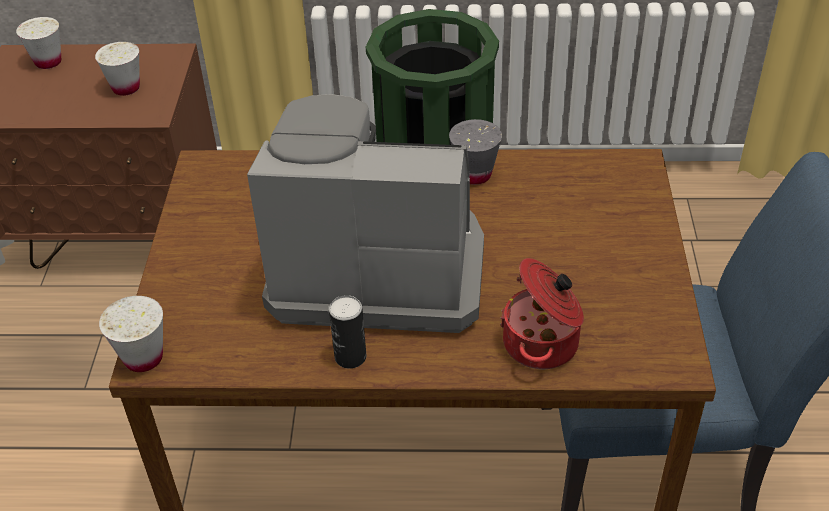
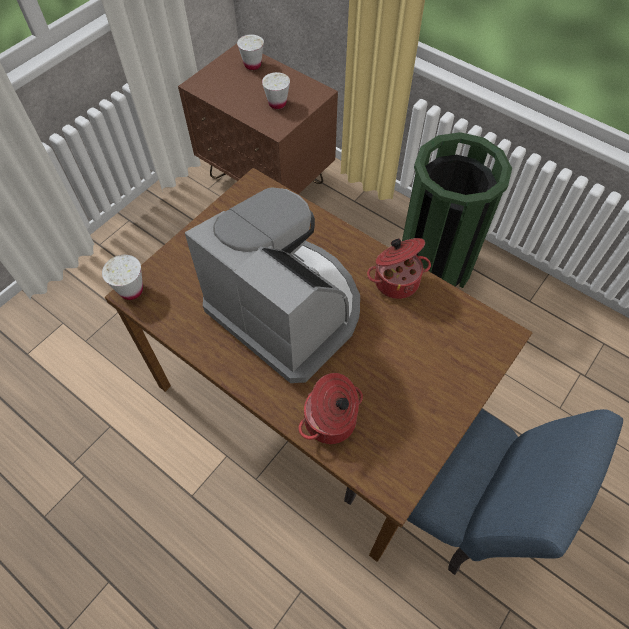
camera: 35 degrees right, 15 degrees up
(350, 357) = (225, 358): can -> none
(474, 174) = (396, 280): grey cup -> cooking pot

